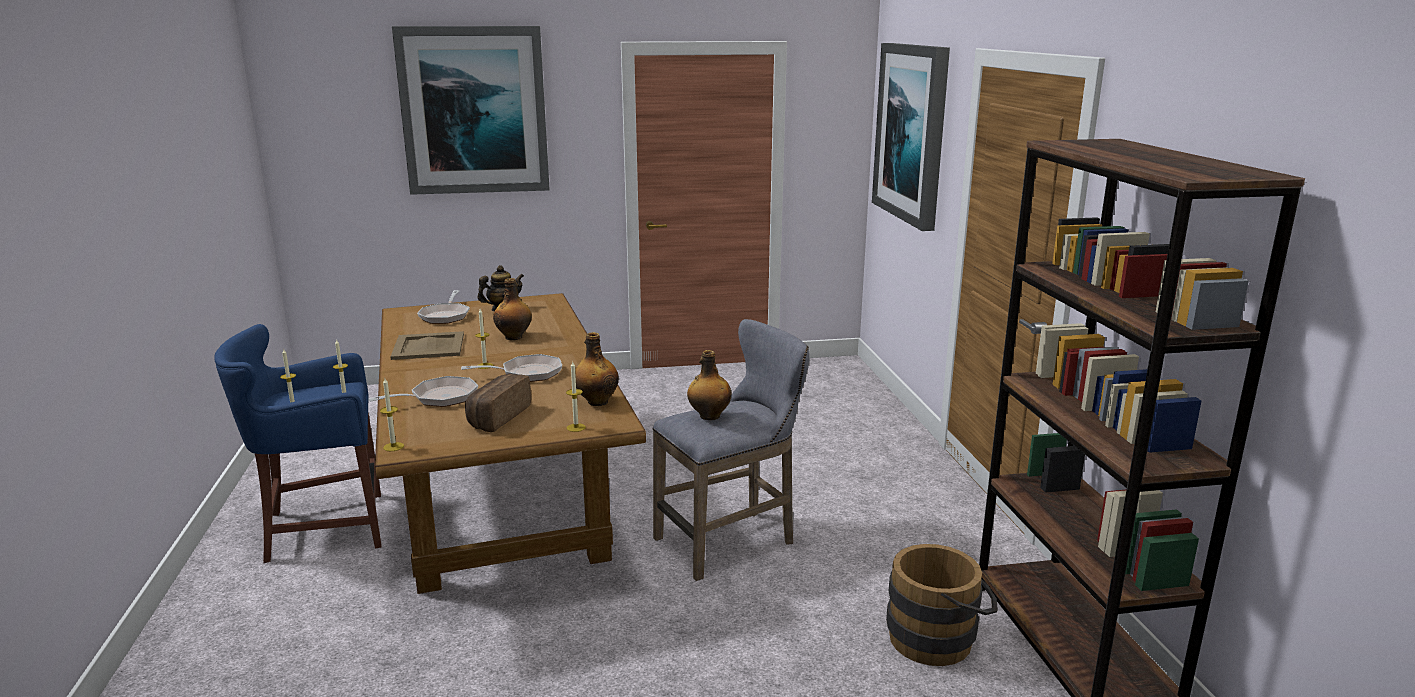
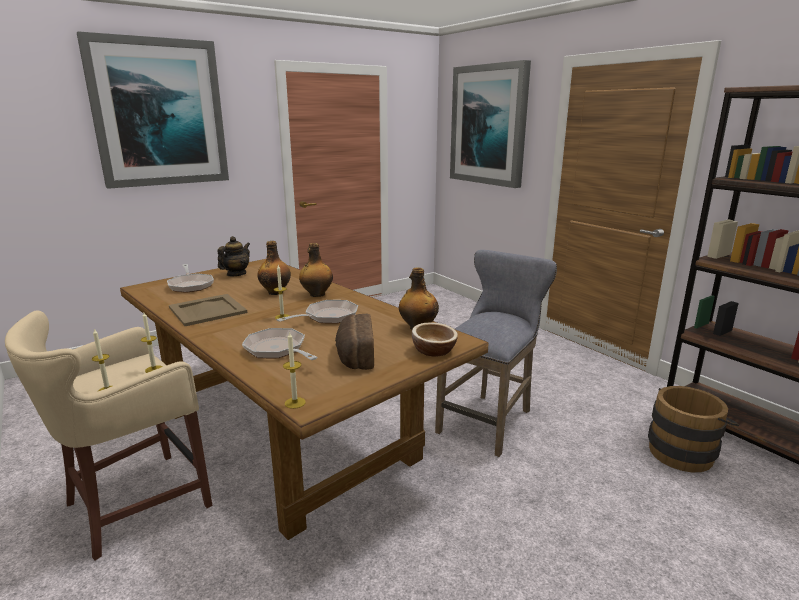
camera: 25 degrees left, 0 degrees up
(321, 528) = (133, 505): blue stool -> beige stool
(439, 398) = (278, 350): frying pan -> frying pan turned 75 degrees counterclockwise
(576, 427) = (433, 350): candle -> bowl
(709, 416) = (485, 326): bottle -> bottle (316, 294)

